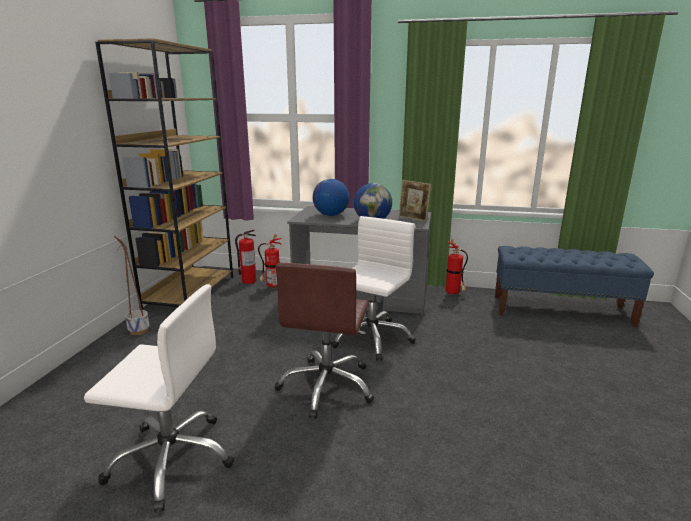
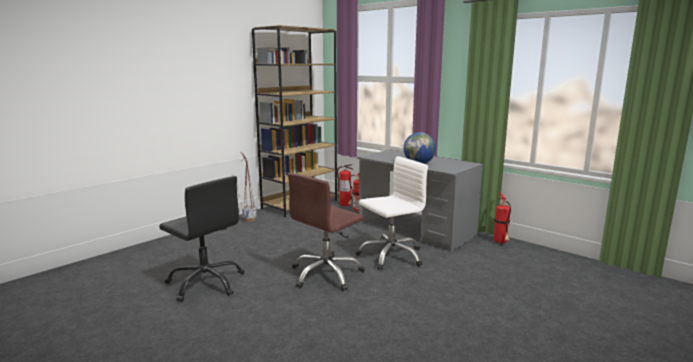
camera: 30 degrees right, 5 degrees down
(172, 458) = (206, 283): white office chair -> black office chair
(330, 215) = (395, 156): globe -> none
(413, 219) = (456, 166): picture frame -> none
(561, 310) = (595, 276): blue bench -> none

